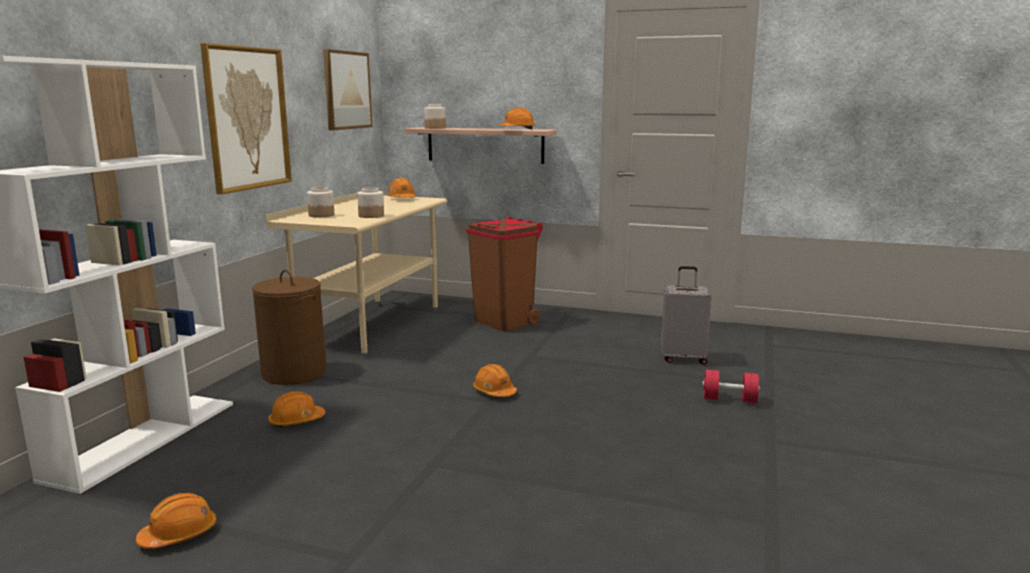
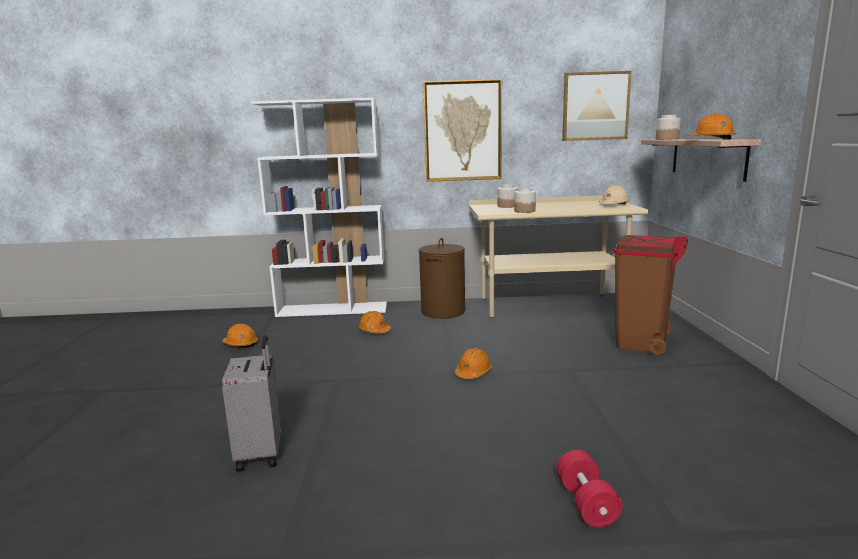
camera: 70 degrees right, 0 degrees up
(402, 199) = (614, 205): orange hard hat -> beige hard hat
(683, 358) = (687, 453): grey suitcase -> grey suitcase (261, 453)

